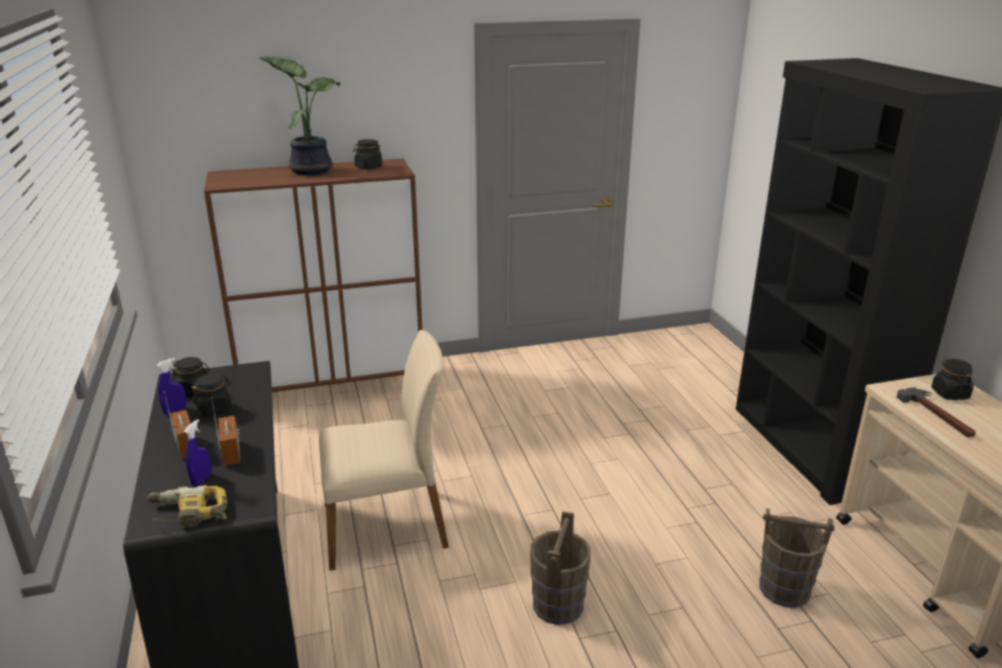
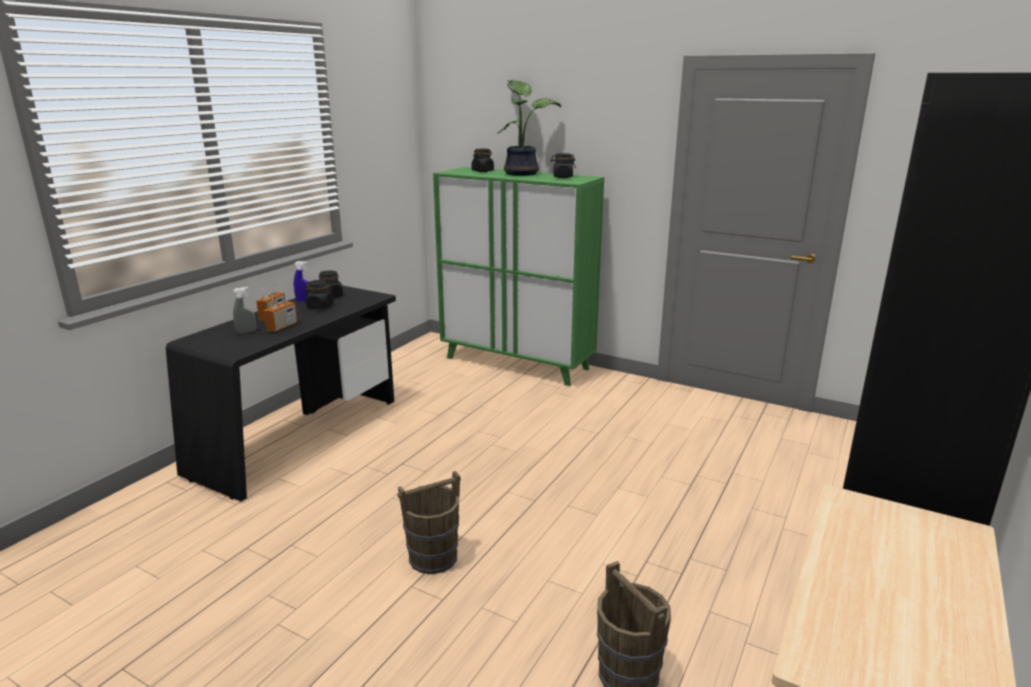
camera: 45 degrees right, 5 degrees down
(188, 514) = (209, 343): power drill -> none
(201, 480) = (246, 332): blue spray bottle -> grey spray bottle
(334, 388) = (517, 363): brown cabinet -> green cabinet
(386, 526) = (416, 451): beige chair -> none
(938, 415) = (857, 547): hammer -> none
(949, 394) = (930, 540): black jar -> black jar (482, 171)

